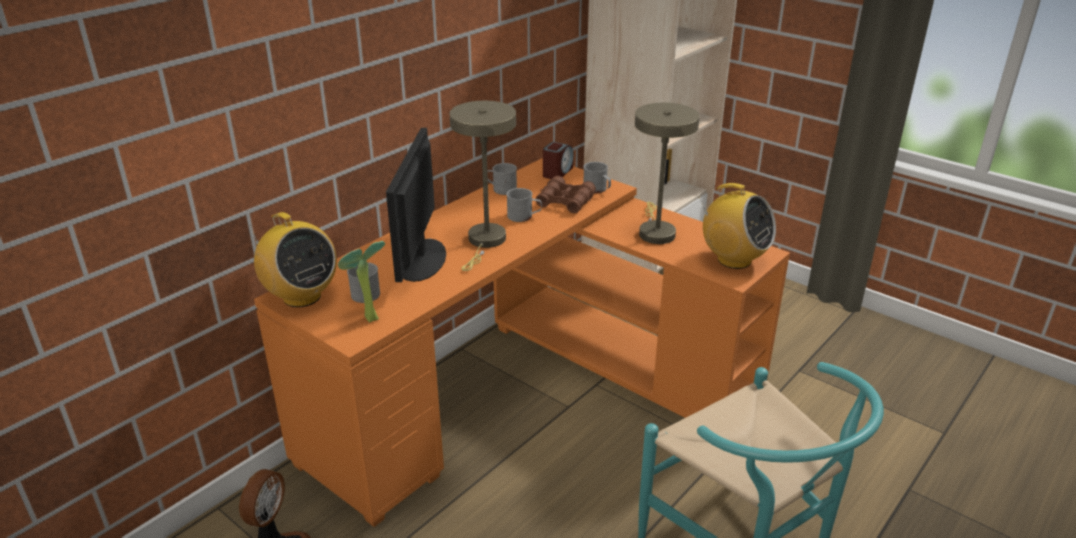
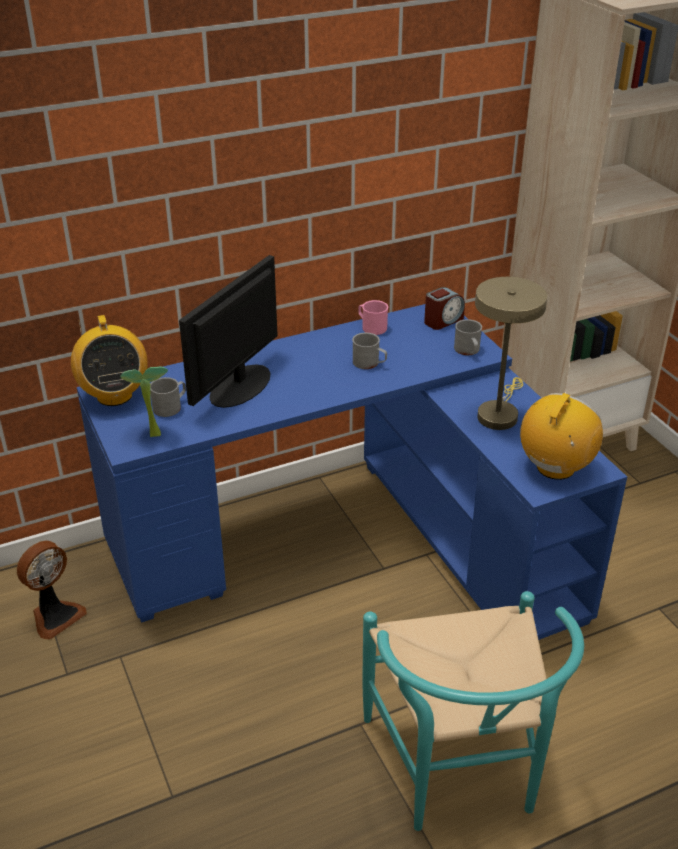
camera: 25 degrees right, 5 degrees up
(485, 242) = (311, 382): beige table lamp -> none
(501, 189) = (371, 327): grey mug -> pink mug
(527, 391) = (354, 539): orange desk -> blue desk
(565, 202) = (423, 357): brown binoculars -> none
(733, 260) = (555, 468): radio -> radio turned 120 degrees counterclockwise

